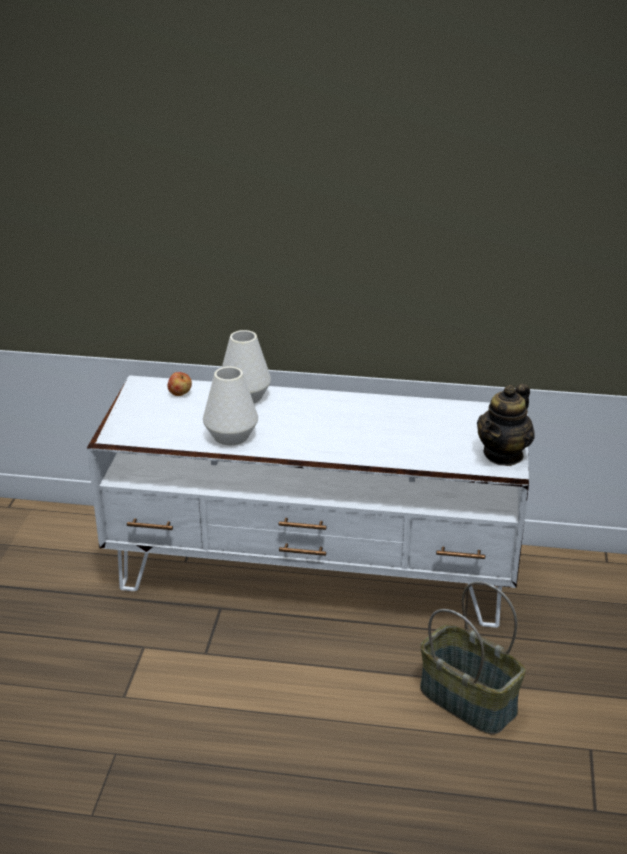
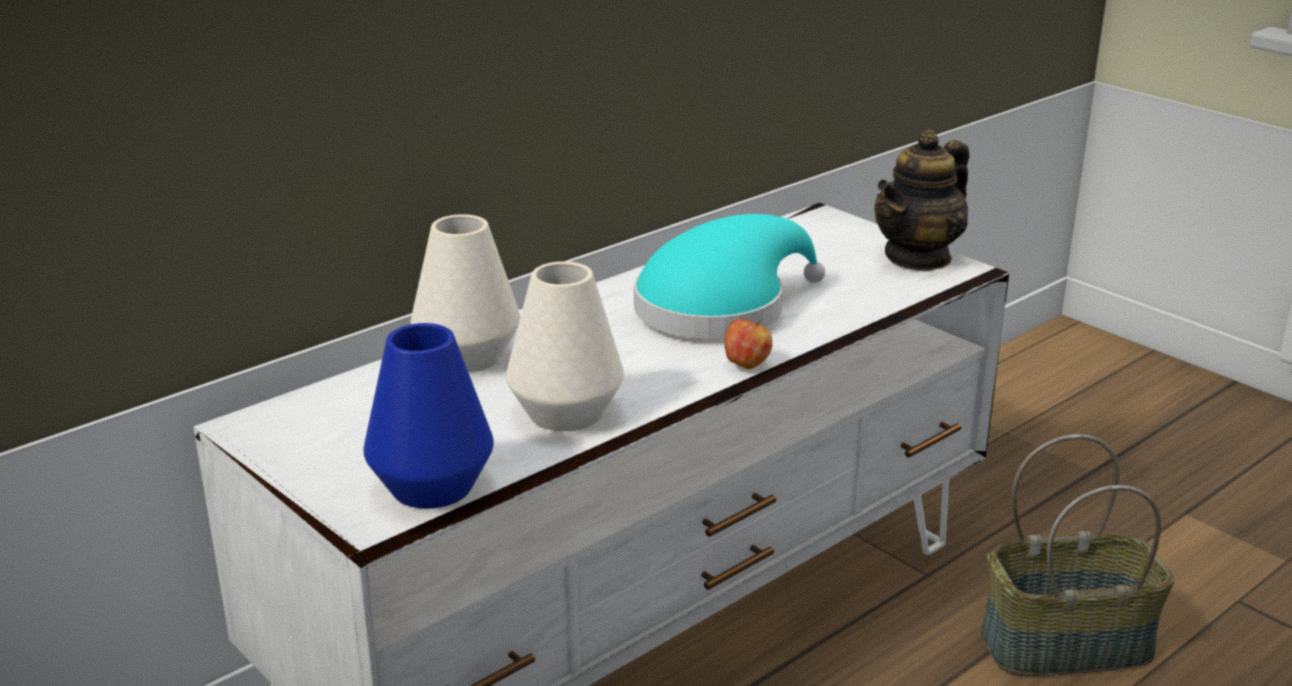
camera: 50 degrees left, 5 degrees down
(147, 436) = (432, 487): none -> blue vase
(180, 394) = (353, 404): apple -> apple (746, 364)
(369, 428) = (719, 307): none -> turquoise hat
(503, 454) = (918, 257): teapot -> teapot turned 60 degrees clockwise

